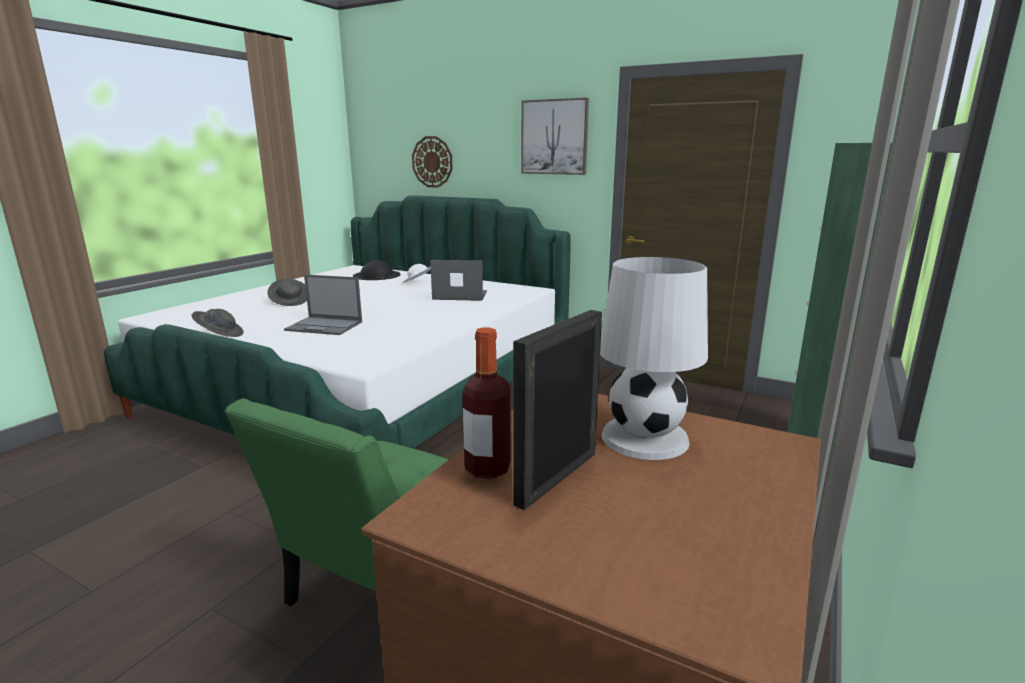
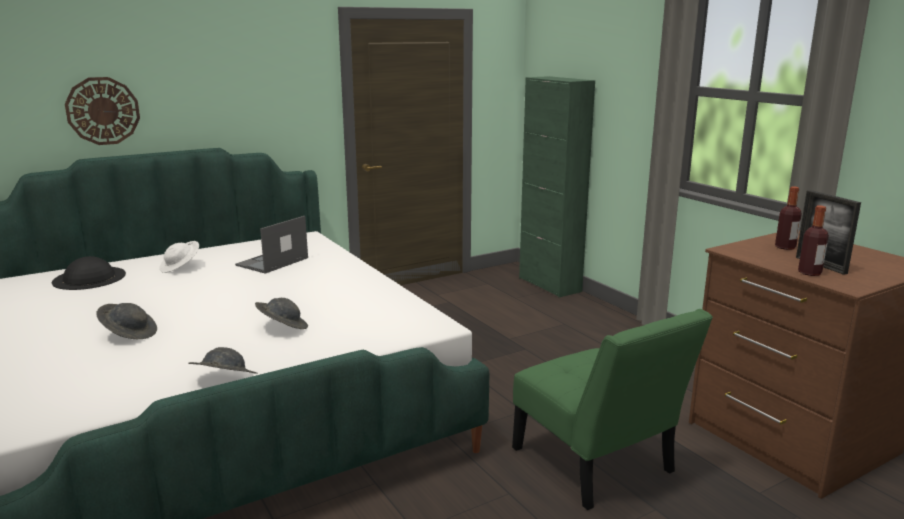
camera: 60 degrees left, 0 degrees up
(325, 326) = (282, 328): laptop -> grey hat
(554, 137) = (277, 74): picture -> none
(646, 438) = (785, 247): white table lamp -> bottle

